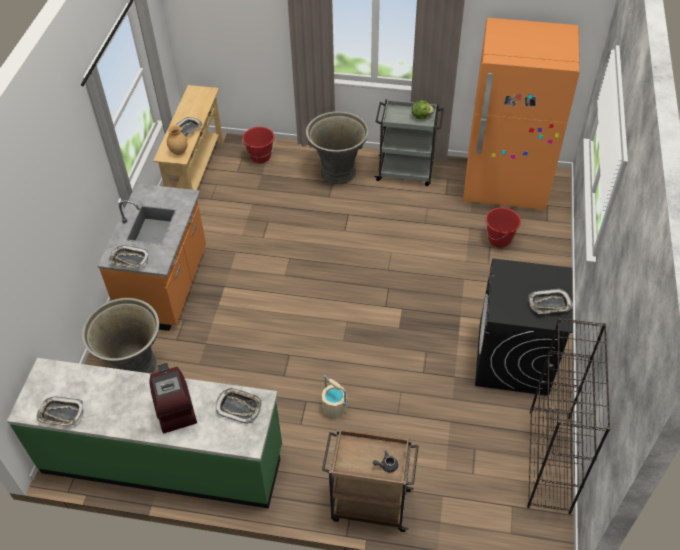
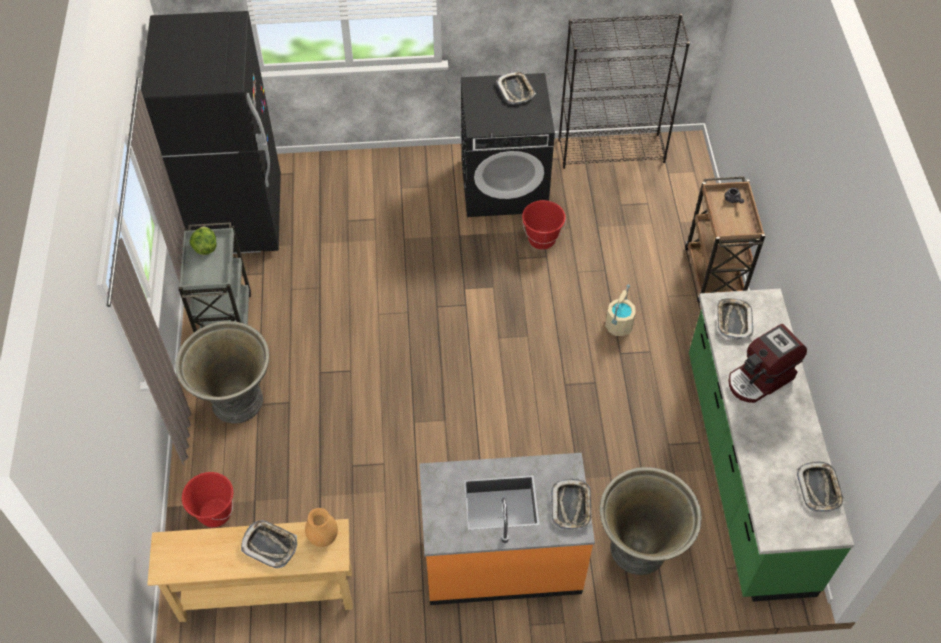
camera: 105 degrees left, 5 degrees up
(499, 240) = (334, 213): red bucket -> red bucket (541, 239)
(505, 185) = (238, 216): orange fridge -> black fridge

